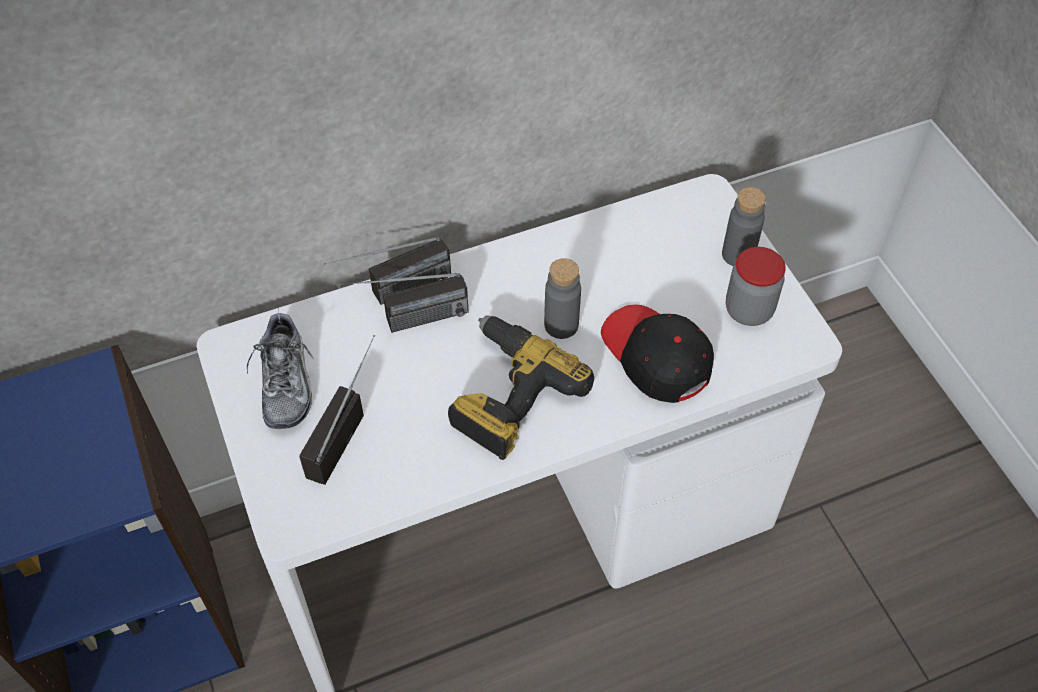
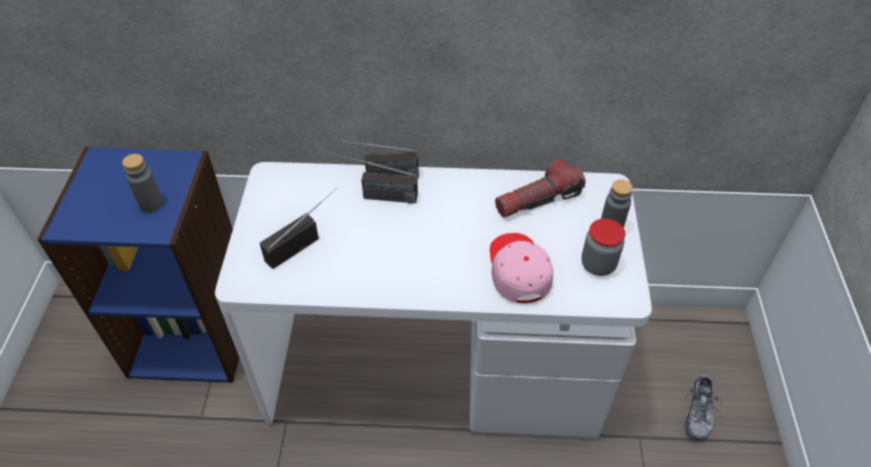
camera: 25 degrees right, 5 degrees down
(286, 382) = (287, 204): shoe -> shoe (698, 412)
(506, 395) = (410, 259): power drill -> none
(561, 325) = (468, 230): grey bottle -> grey bottle (151, 204)
(627, 248) = (538, 200): none -> flashlight
(655, 356) = (518, 270): black cap -> pink cap

